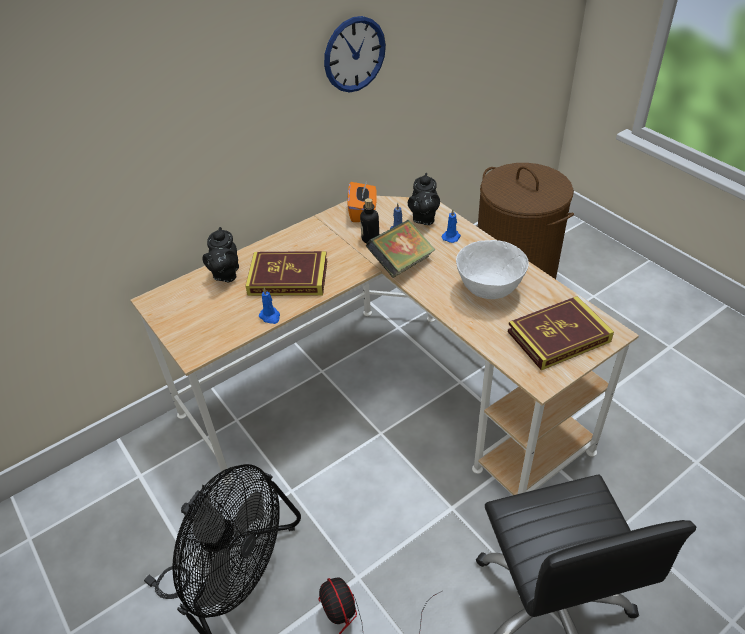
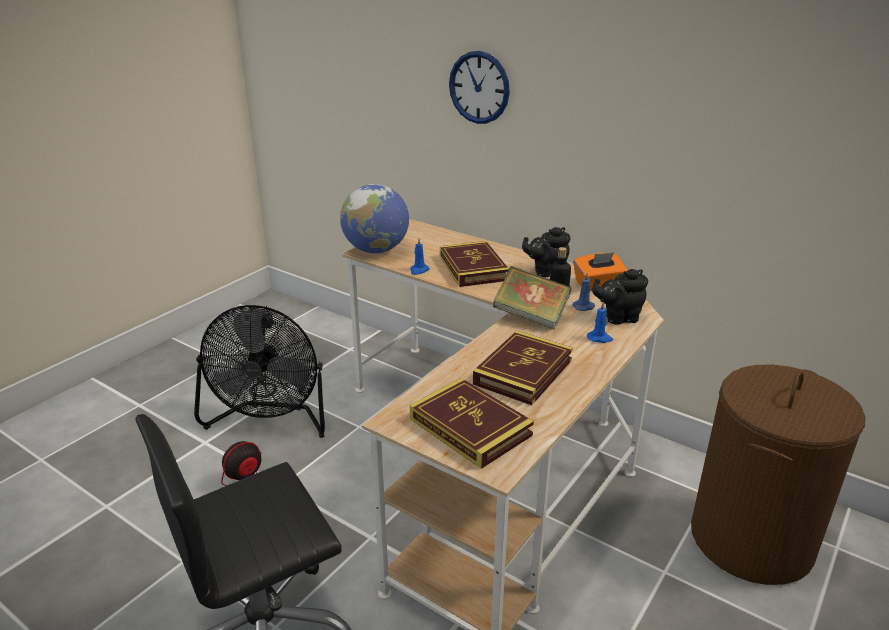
camera: 70 degrees right, 15 degrees down
(197, 342) = (376, 250): none -> globe
(225, 274) = (460, 243): black teapot -> black teapot (546, 272)
(354, 54) = (663, 123): wall clock -> wall clock (479, 87)
(488, 290) = (523, 372): white bowl -> book

